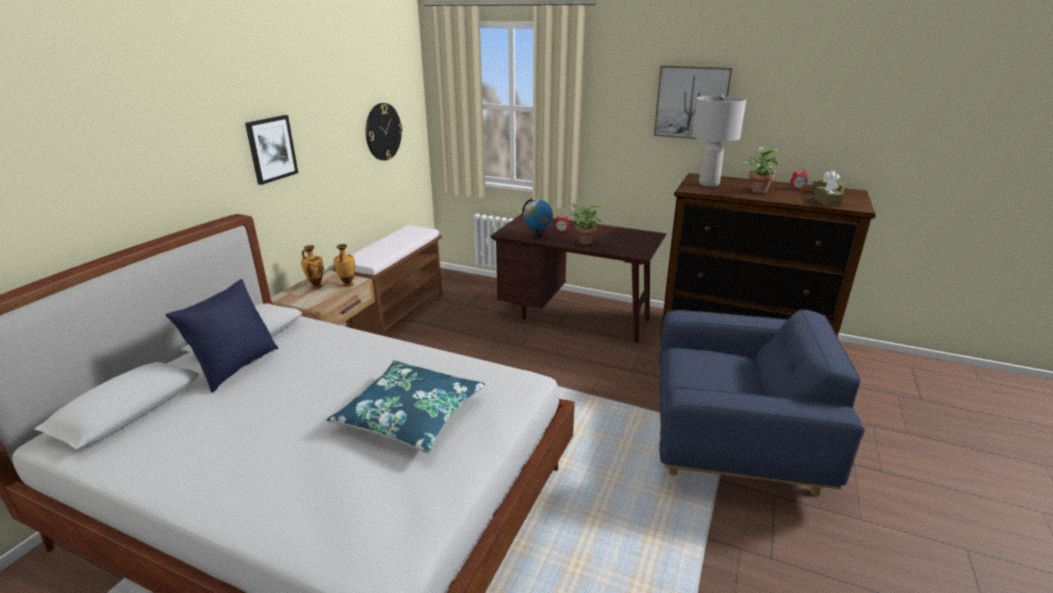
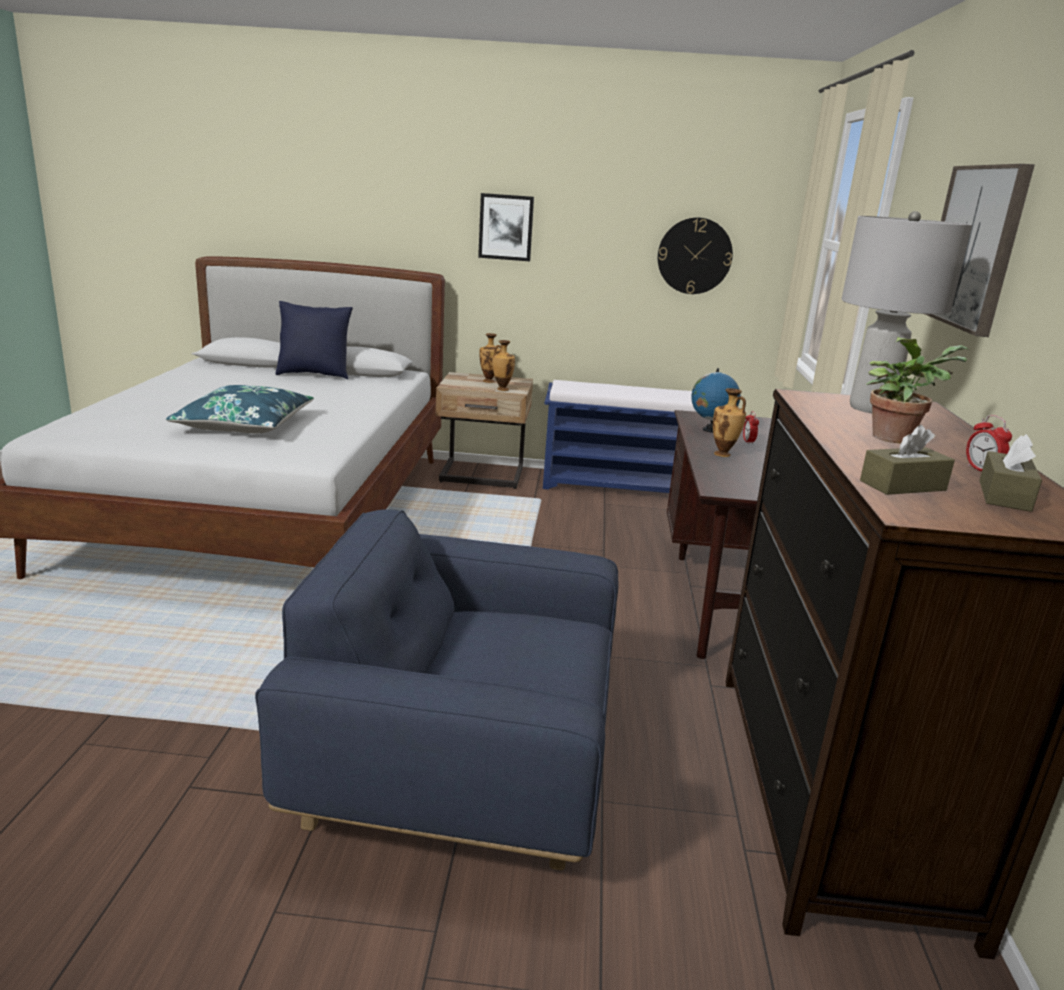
camera: 70 degrees right, 5 degrees down
(398, 313) = (615, 486): brown bench -> blue bench
(583, 241) = (723, 454): potted plant -> vase
(733, 438) = (461, 761): blue armchair -> blue armchair turned 105 degrees clockwise

